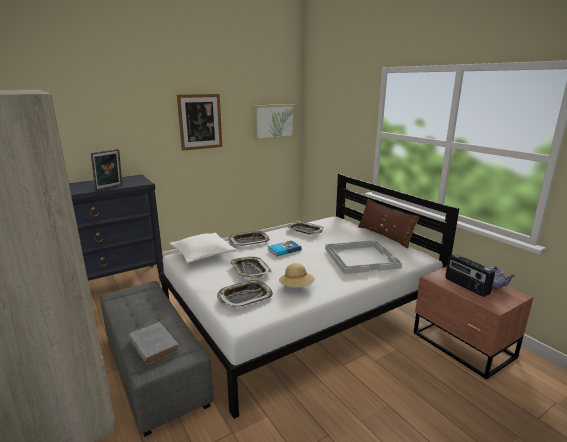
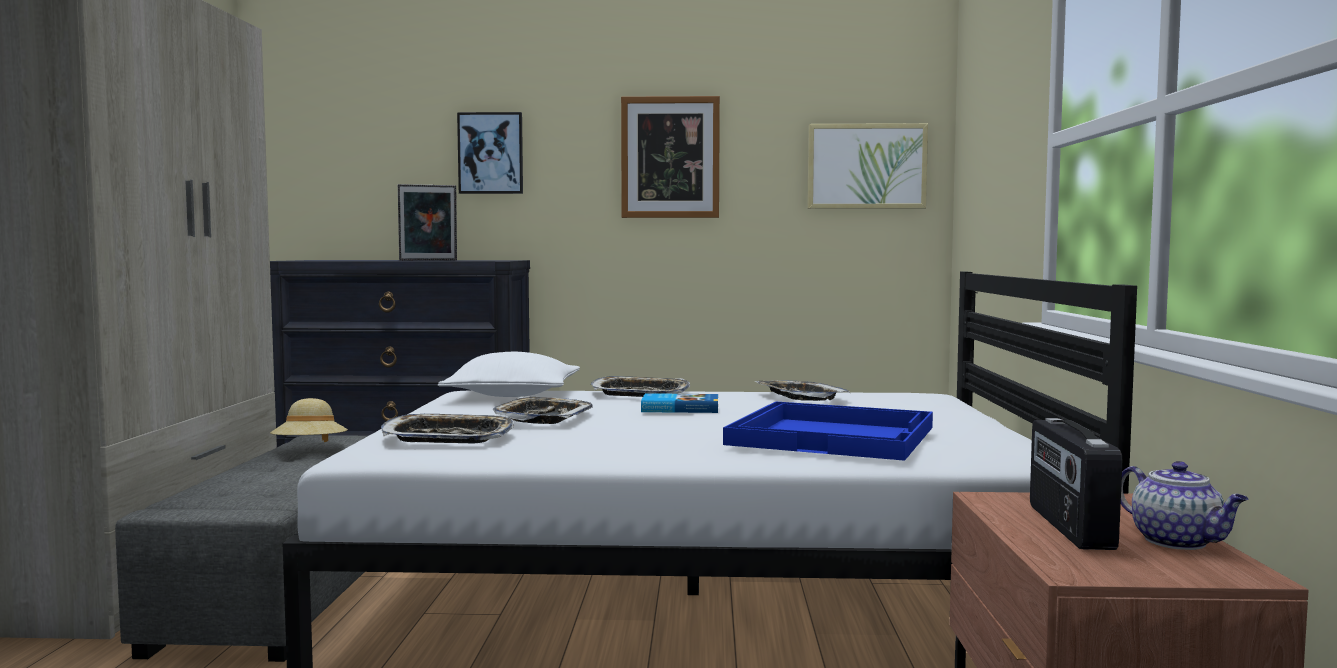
camera: 35 degrees right, 15 degrees down
(115, 124) = (491, 153): none -> picture
(153, 345) = (238, 487): grey book -> none
(296, 287) = (577, 446): beige hat -> beige hat (310, 449)
(361, 258) = (834, 435): white tray -> blue tray
(384, 236) = (1006, 425): brown pillow -> none

